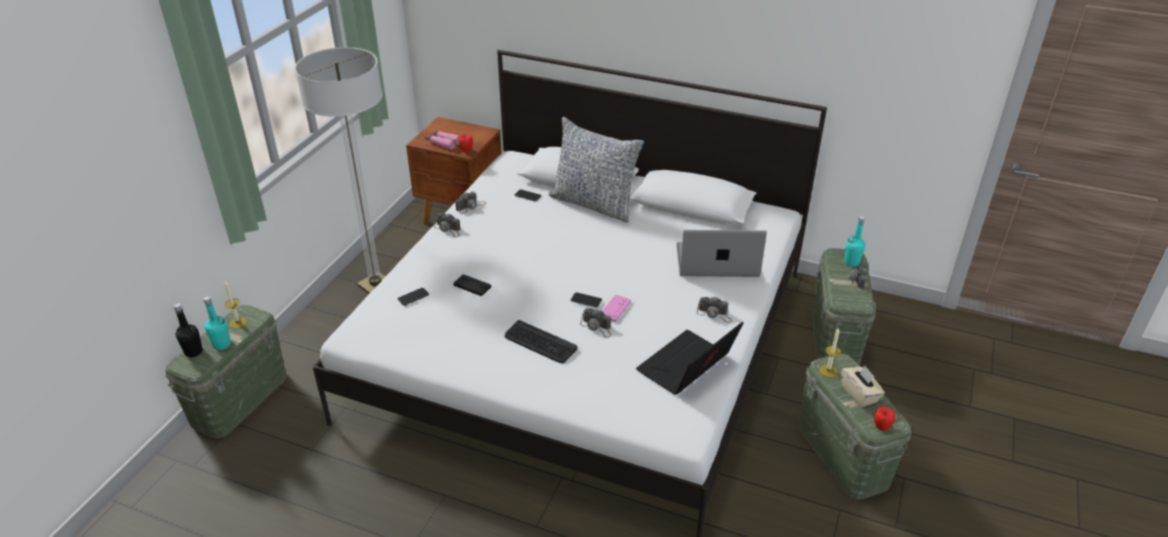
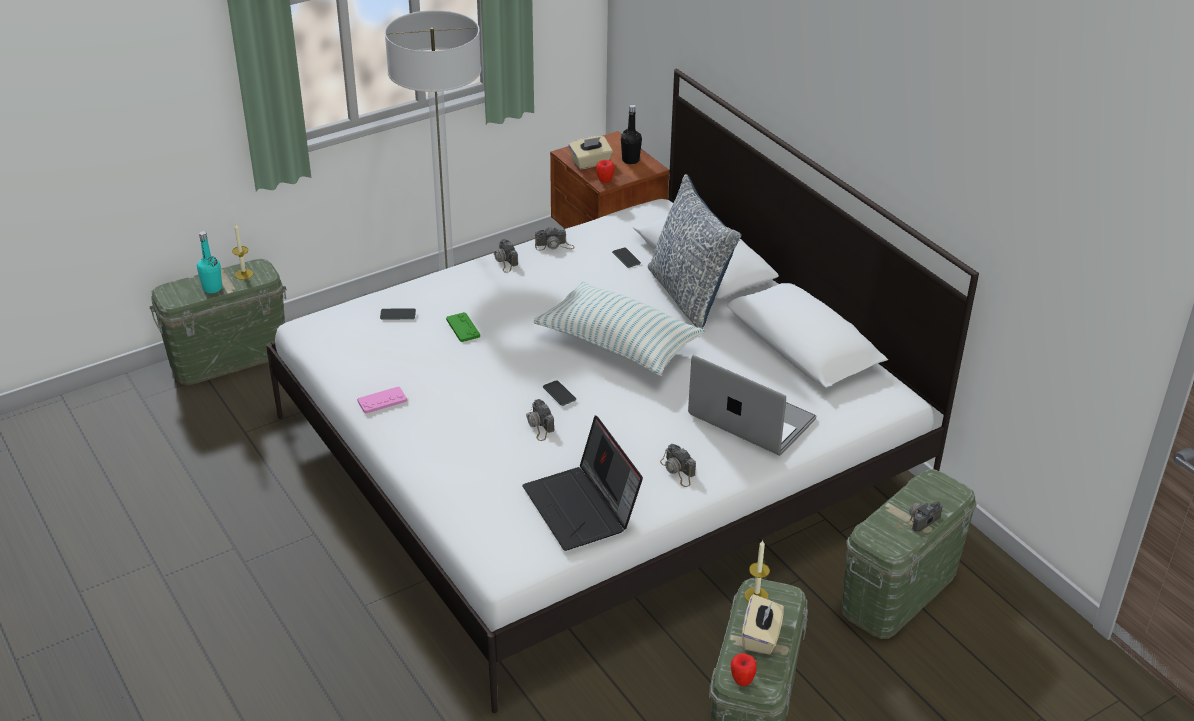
camera: 35 degrees right, 0 degrees up
(193, 352) = (185, 285): black bottle -> black bottle (630, 160)
(443, 143) = (590, 163): pink binoculars -> beige tissue box
(472, 286) = (463, 328): black game controller -> green game controller
(540, 343) = (466, 413): keyboard -> none
(586, 252) = (618, 344): none -> pillow
(615, 308) = (579, 415): pink game controller -> pink game controller (382, 401)
(687, 367) = (582, 508): laptop -> laptop turned 105 degrees counterclockwise
(851, 262) = (942, 497): turquoise bottle -> none

